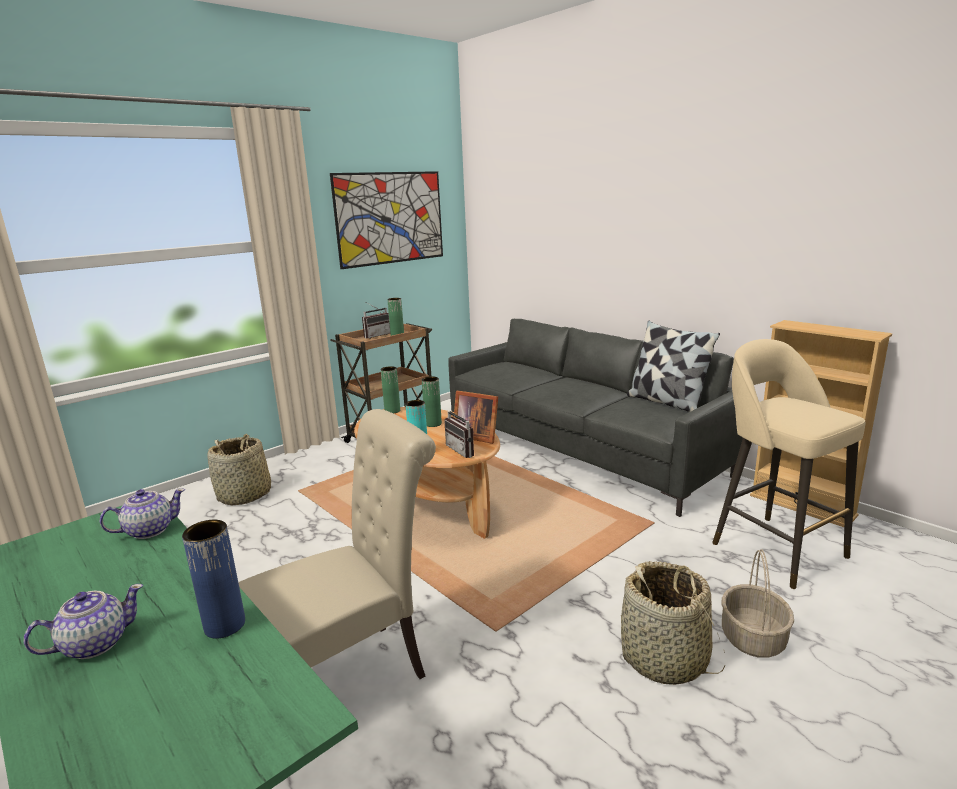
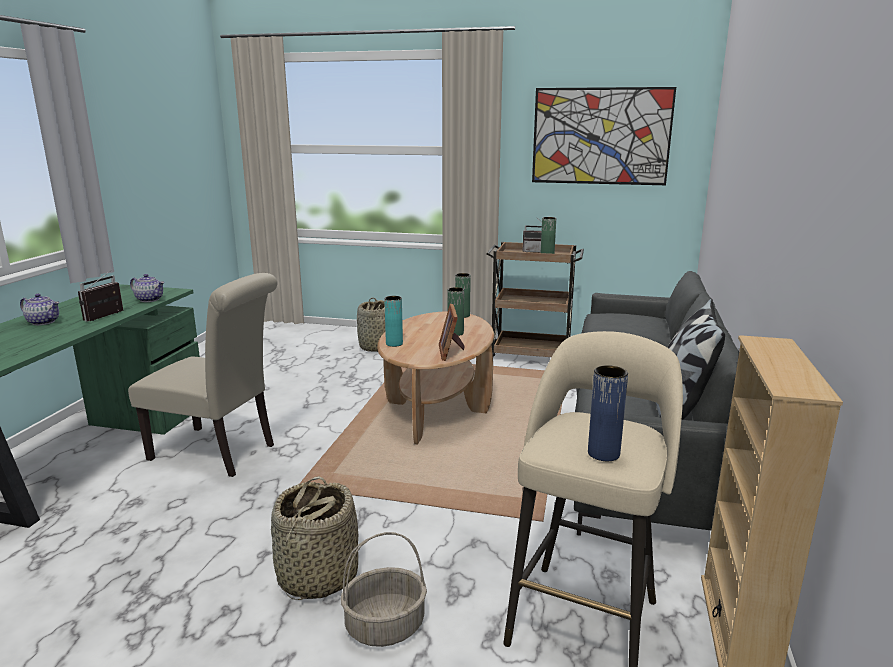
camera: 55 degrees right, 0 degrees up
(225, 625) = (61, 336): blue vase -> blue vase (603, 453)
(464, 450) = (417, 355): radio -> radio (107, 317)

